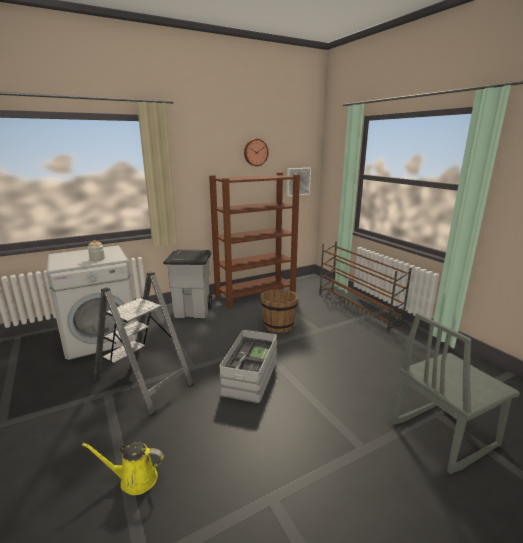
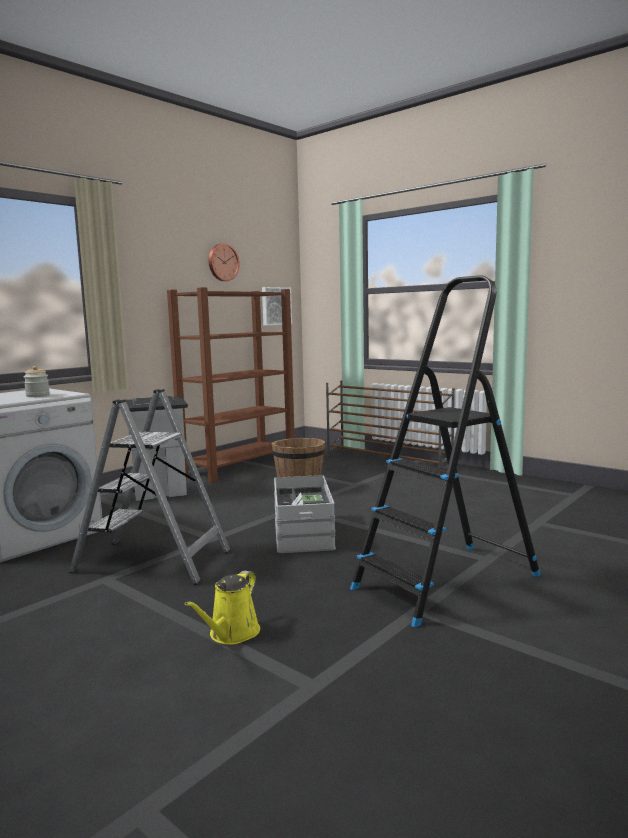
camera: 20 degrees left, 10 degrees down
(134, 479) = (231, 634): yellow watering can -> yellow watering can turned 45 degrees counterclockwise
(314, 469) = (446, 582): none -> black step ladder
(442, 434) = (556, 534): grey chair -> none

